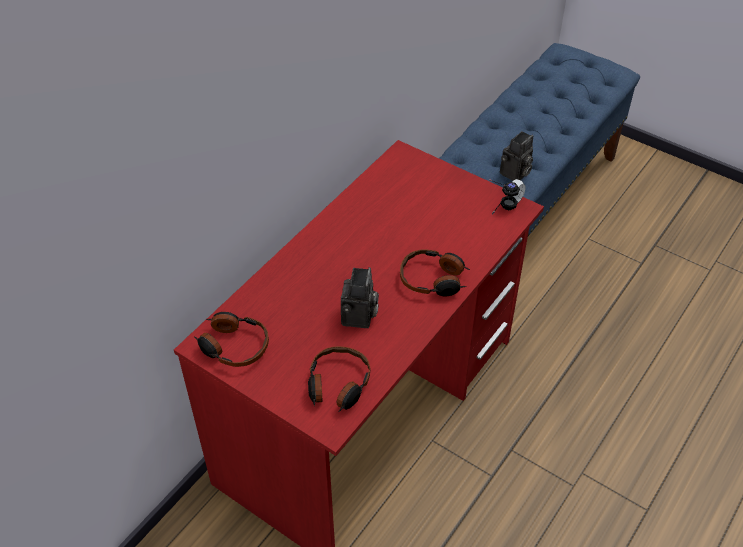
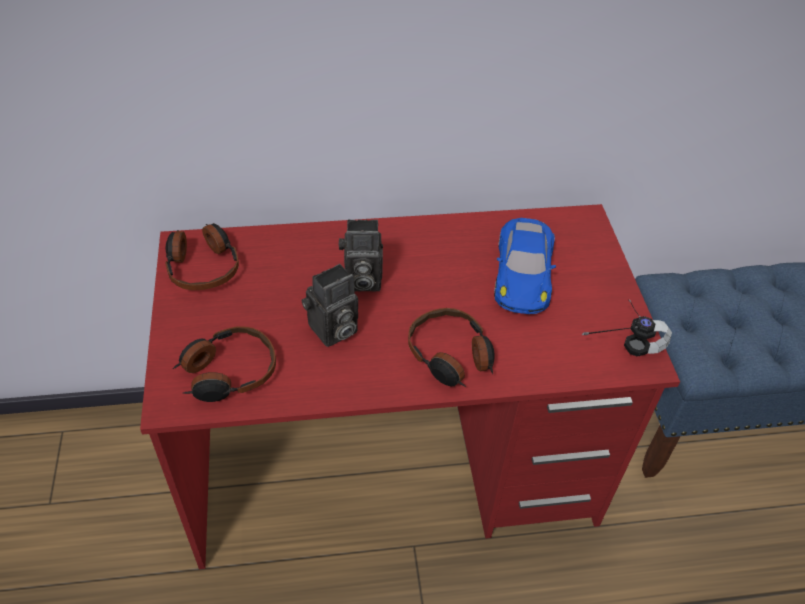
camera: 45 degrees right, 0 degrees up
(409, 208) = (523, 272): none -> blue toy car
(515, 174) = (738, 345): camera -> camera (360, 281)

